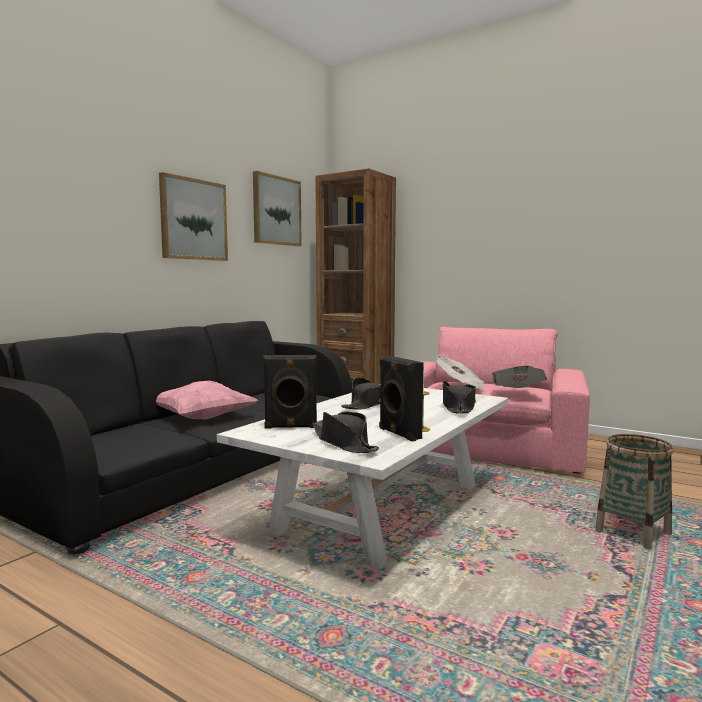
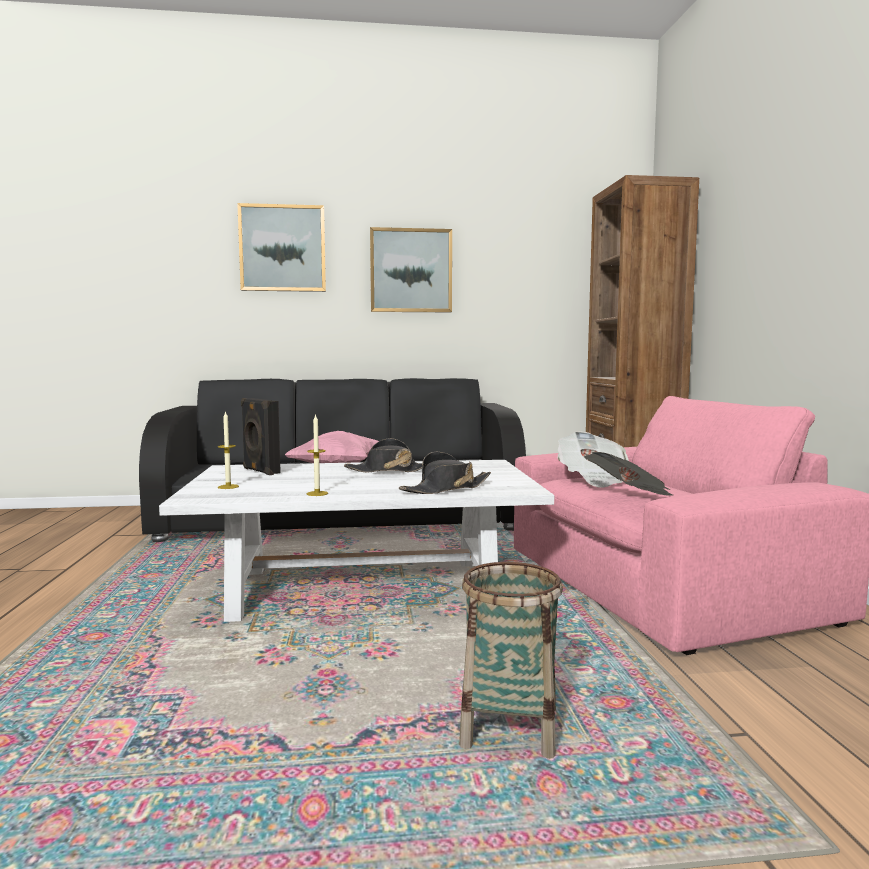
camera: 50 degrees right, 0 degrees up
(276, 211) = (538, 249): picture -> picture (282, 248)
(344, 443) = (228, 487): black hat -> candle
(398, 434) = (286, 491): black speaker -> none

